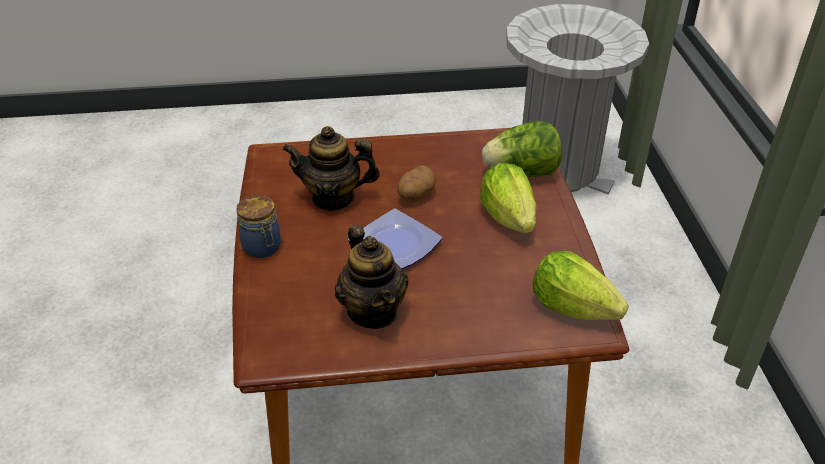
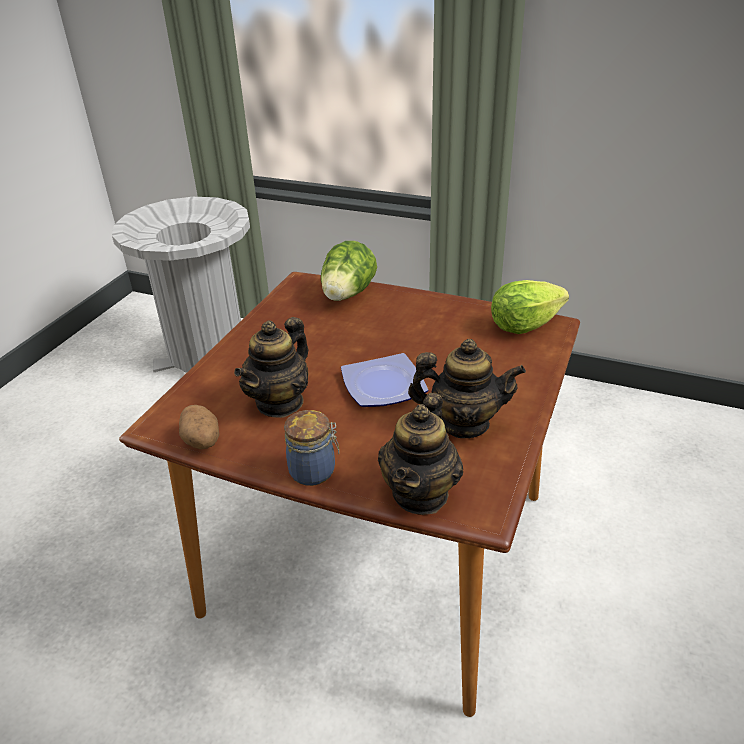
camera: 60 degrees left, 5 degrees down
(267, 314) = (421, 494): none -> teapot
(415, 196) = (325, 355): potato -> potato (202, 441)
(508, 217) = (398, 319): lettuce -> none

